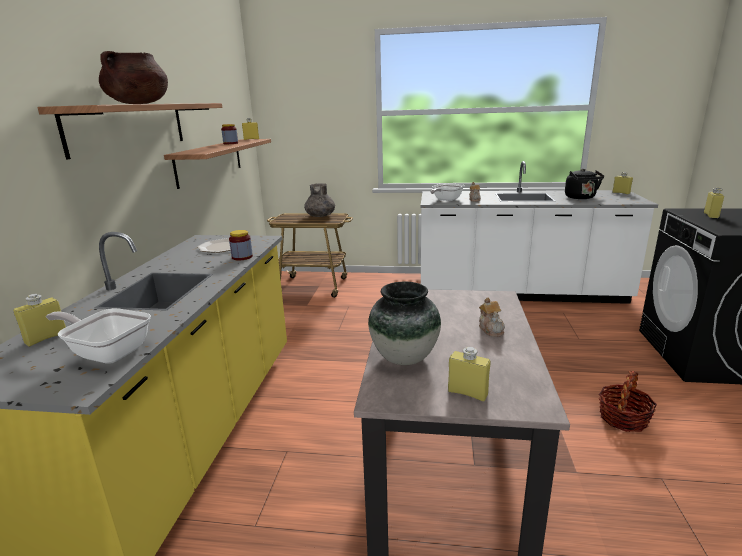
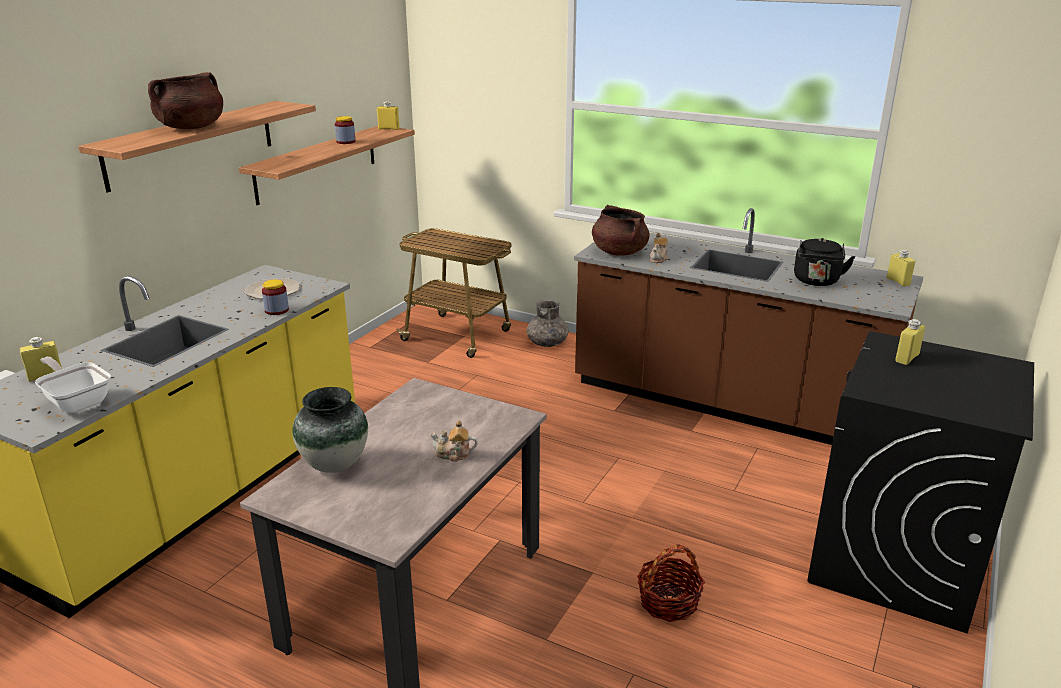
camera: 20 degrees right, 5 degrees up
(320, 215) = (472, 241): grey vase -> grey vase (547, 343)
(445, 200) = (619, 252): frying pan -> brown cooking pot
(467, 393) = (346, 512): yellow bottle -> none
(491, 329) = (453, 454): teapot -> teapot turned 90 degrees clockwise
(519, 293) = (727, 403): white counter -> brown counter

